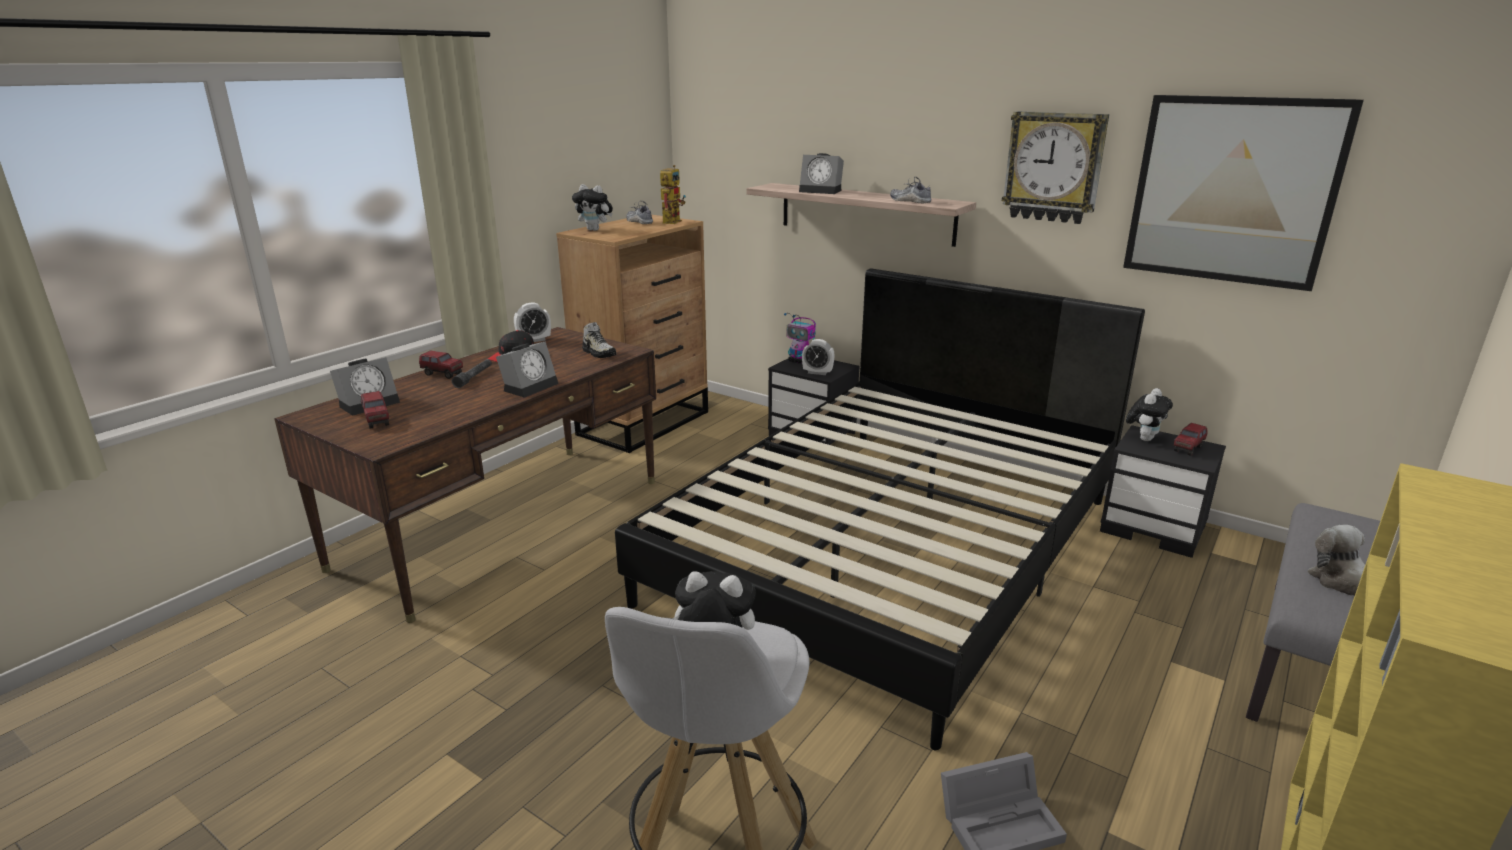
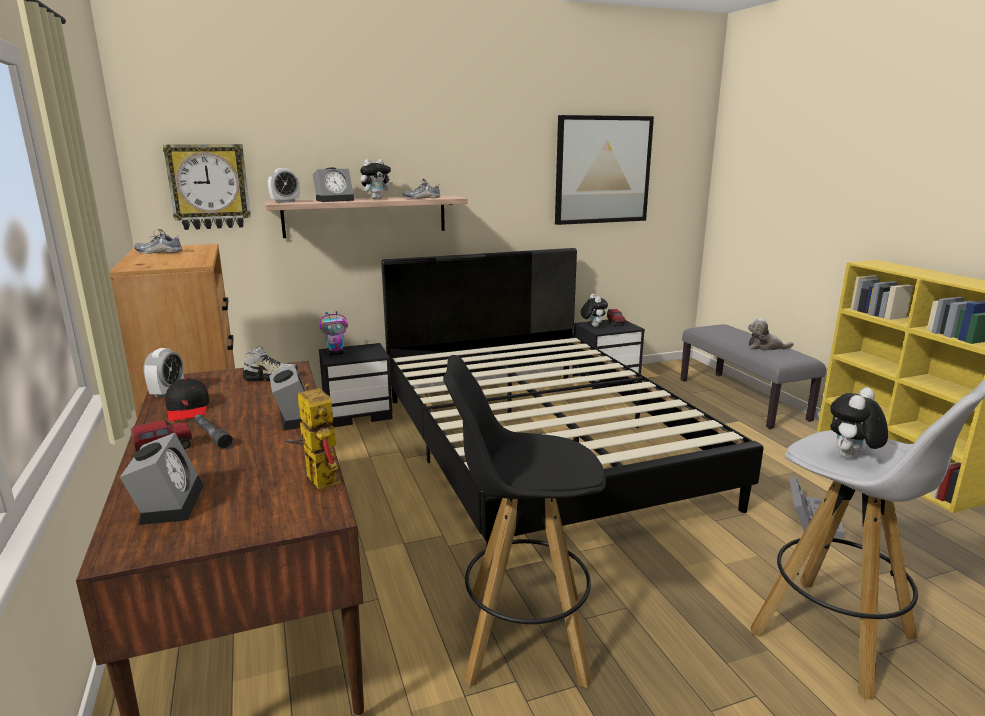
camera: 55 degrees left, 5 degrees down
(377, 421) = (237, 506): toy truck -> none
(547, 658) = (522, 638): none -> black stool
(595, 230) = (144, 263): plush toy -> plush toy (376, 198)
(672, 221) = (190, 247): toy robot -> toy robot (316, 477)
(817, 372) = (366, 355): alarm clock -> alarm clock (285, 202)
(1053, 167) = (505, 165): wall clock -> wall clock (209, 187)

